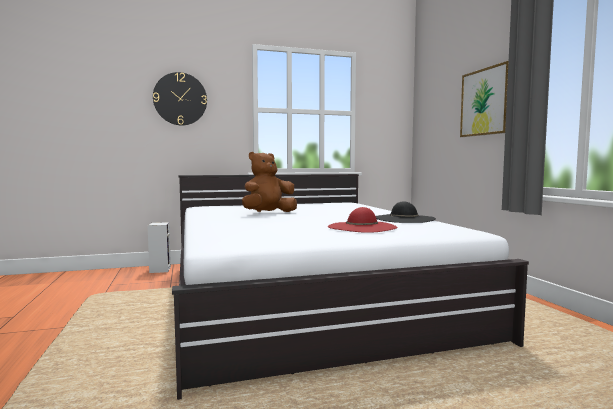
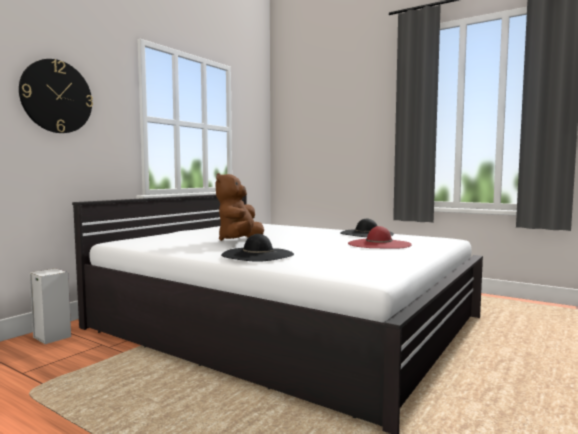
camera: 40 degrees left, 0 degrees up
(224, 222) = (257, 254): none -> black hat
(485, 102) = (364, 131): picture -> none

